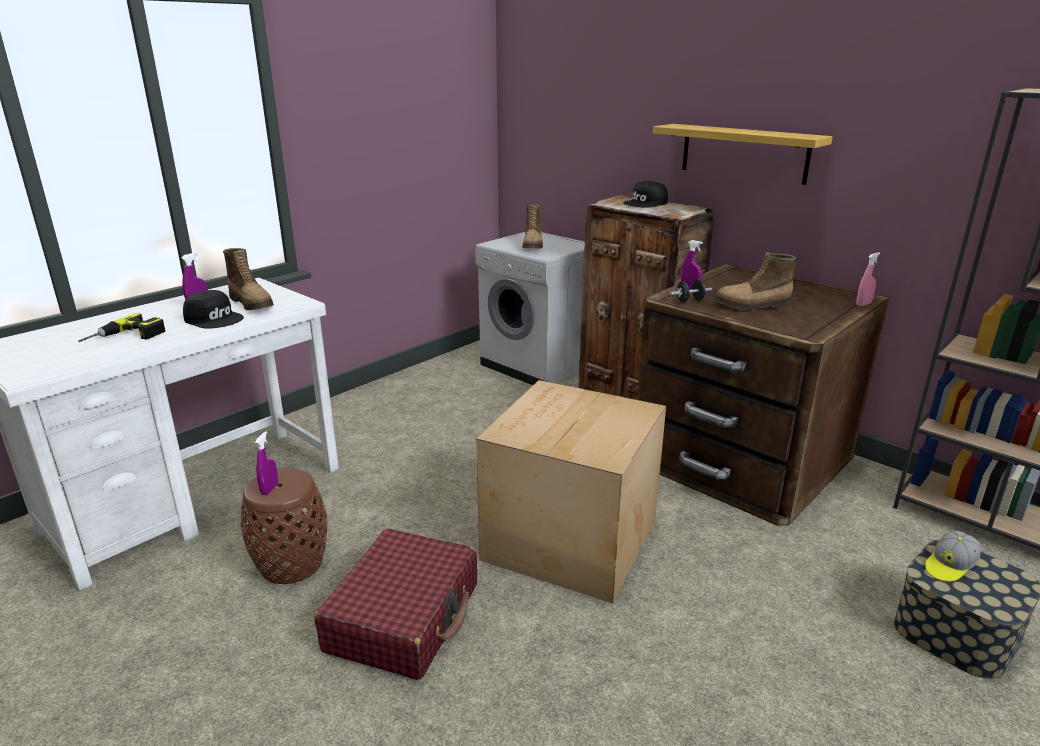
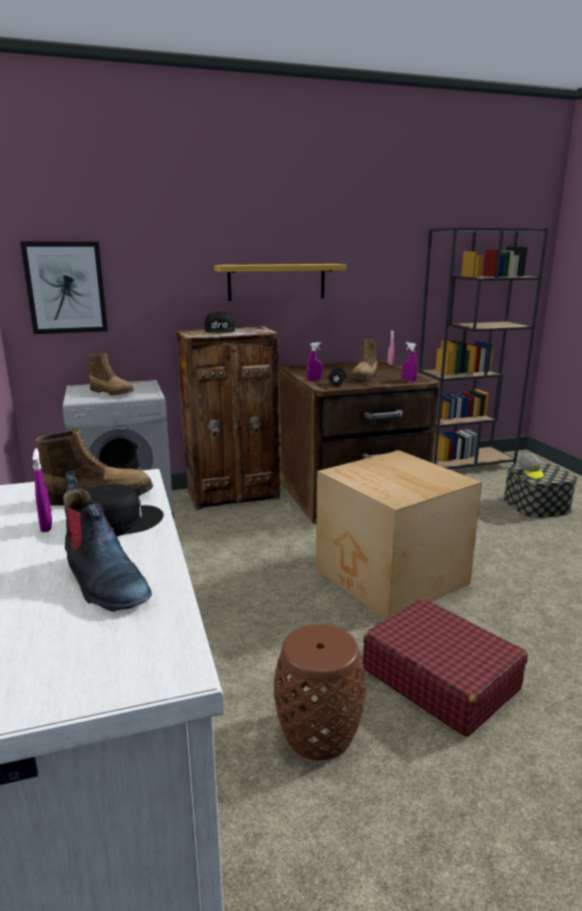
camera: 60 degrees left, 5 degrees down
(125, 337) = (103, 581): power drill -> boot
(269, 489) = (325, 652): purple spray bottle -> purple spray bottle (409, 380)
(542, 135) = (66, 288): none -> picture

